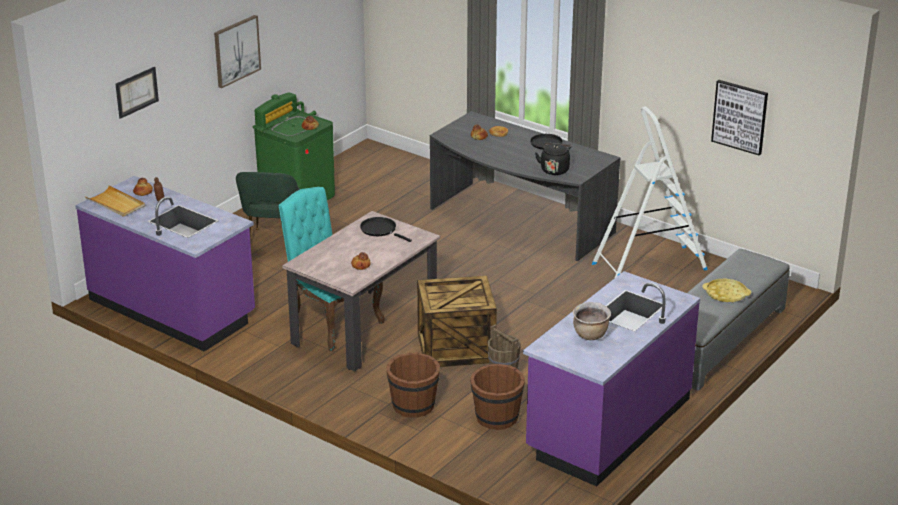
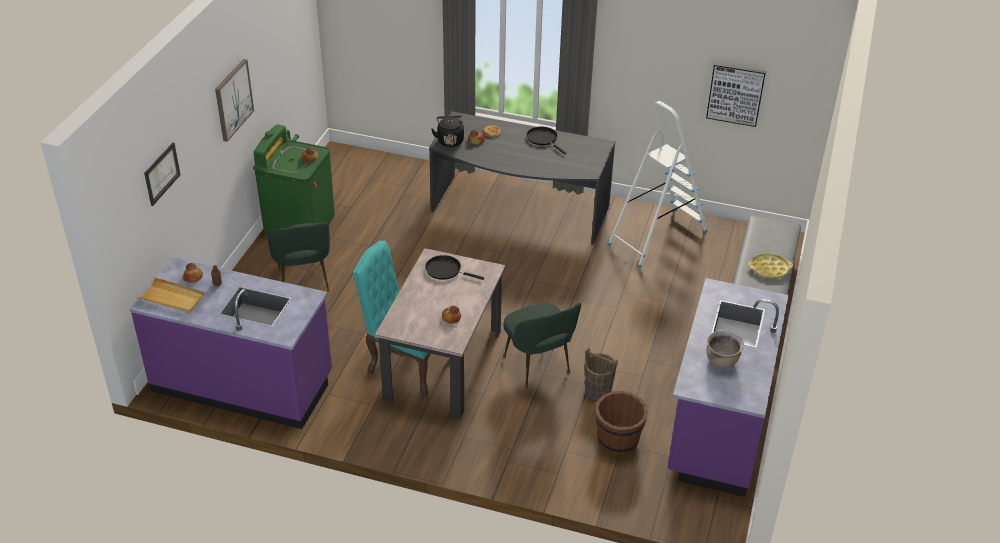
camera: 20 degrees left, 10 degrees up
(413, 406) = (536, 446): brown bucket -> none
(456, 348) = (539, 369): crate -> green chair
(554, 169) = (566, 166): black kettle -> black kettle (450, 140)

